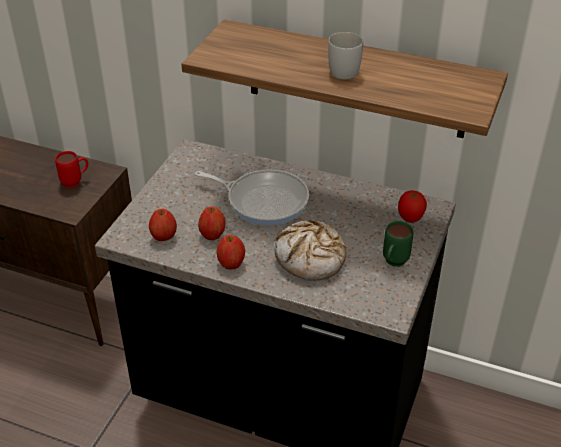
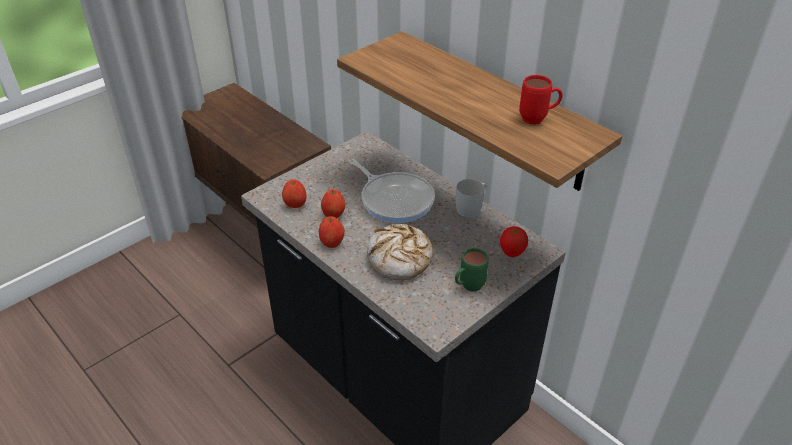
camera: 25 degrees right, 0 degrees up
(76, 182) = (285, 146): red mug -> red mug (538, 119)
(346, 69) = (469, 95): white mug -> white mug (471, 208)

